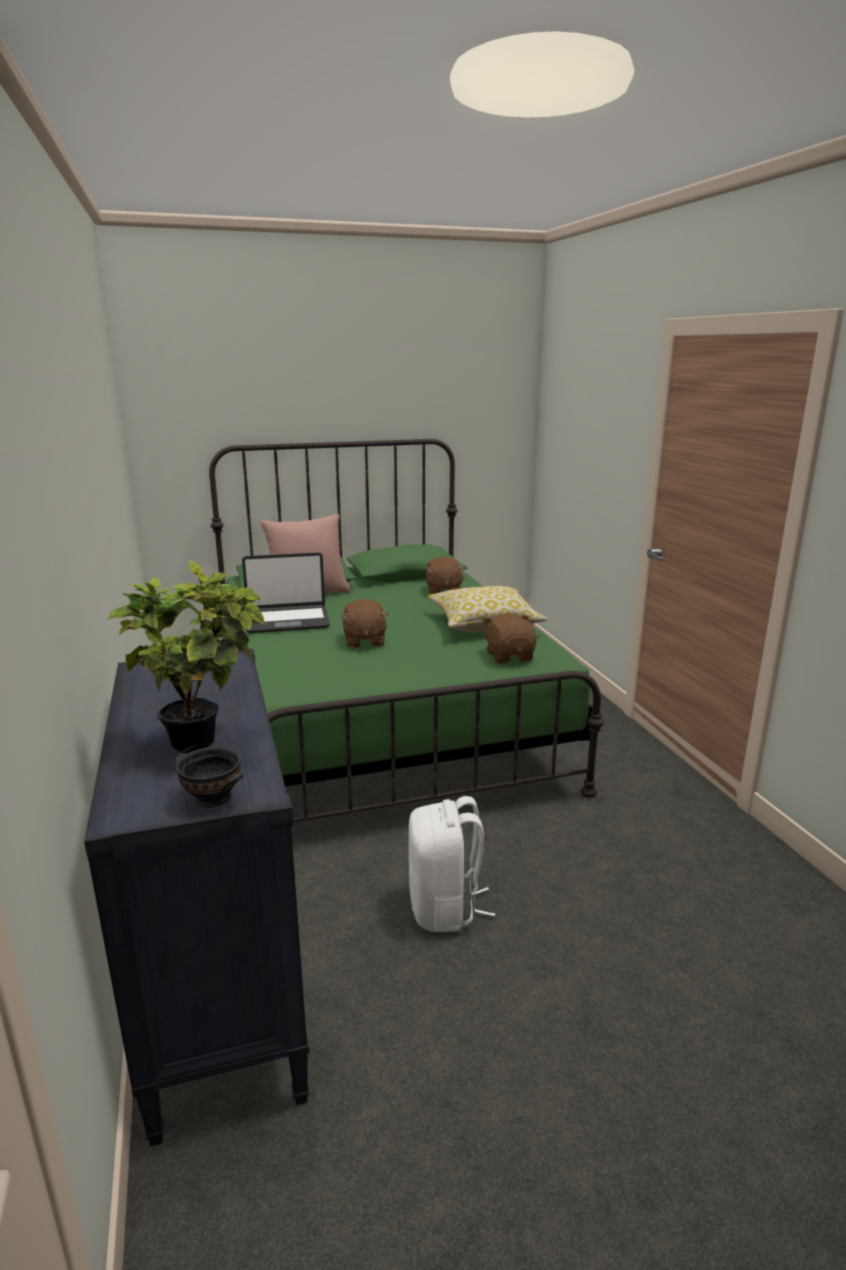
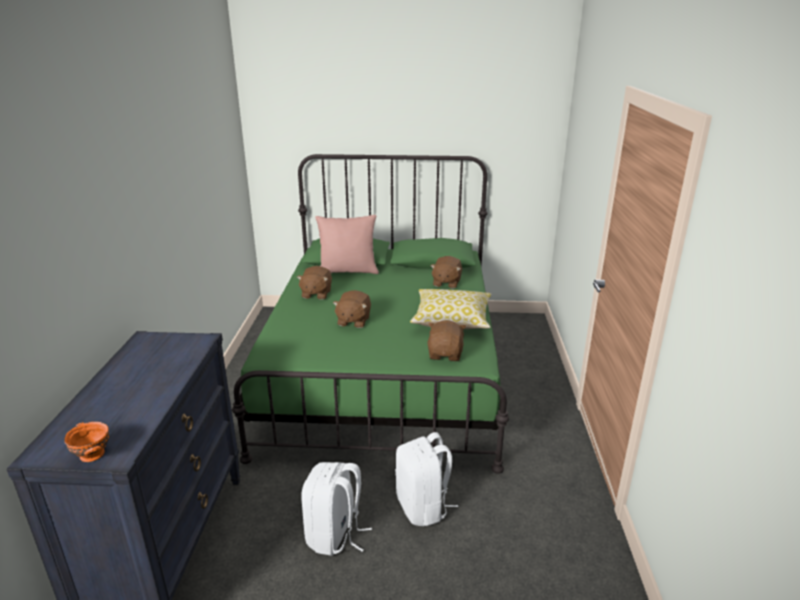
camera: 20 degrees right, 5 degrees up
(204, 740) = (127, 407): potted plant -> none
(213, 799) = (92, 455): black bowl -> orange bowl
(287, 621) = (316, 294): laptop -> brown plush toy
(532, 851) = (423, 507): none -> white backpack

